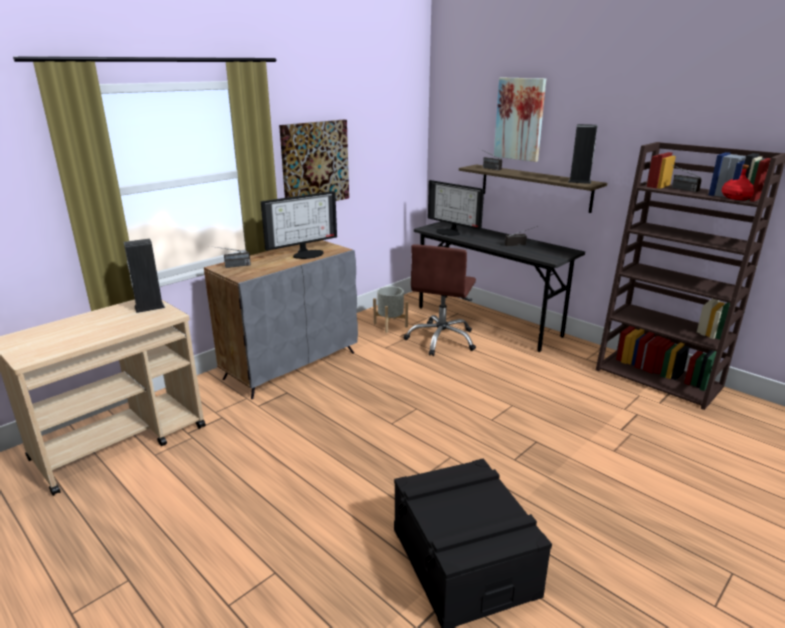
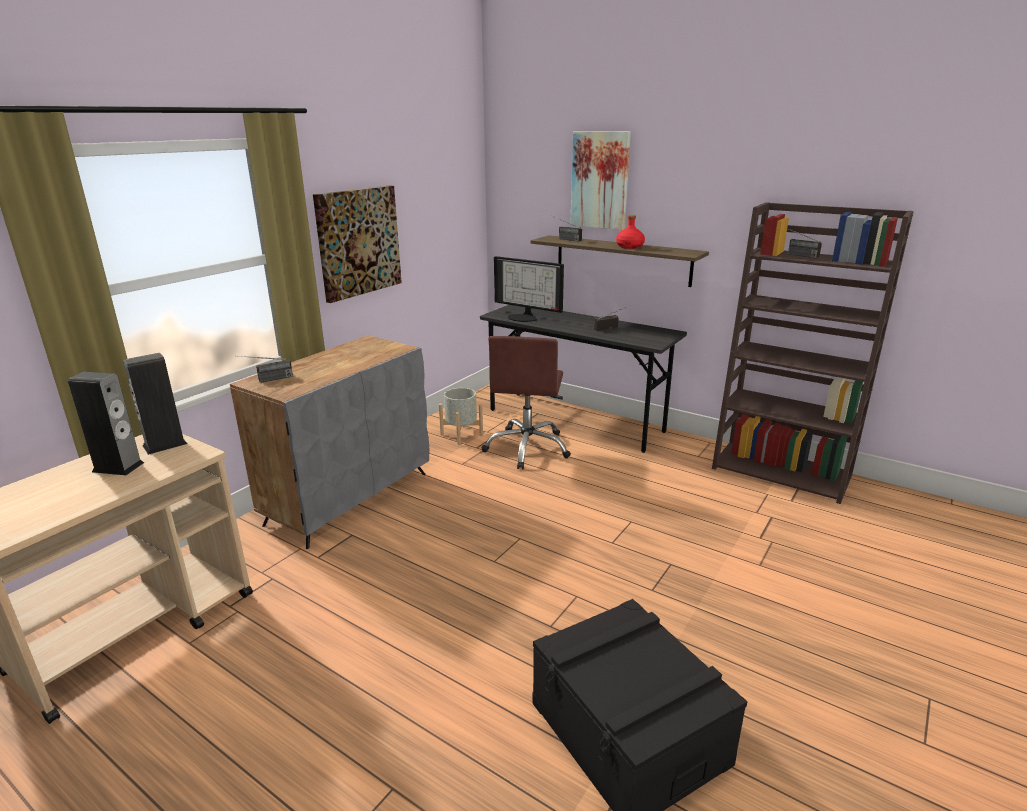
camera: 10 degrees left, 0 degrees up
(307, 253) = (362, 356): monitor -> none
(579, 181) = (678, 251): speaker -> speaker (118, 467)
(737, 198) = (864, 263): red bottle -> red bottle (630, 247)

